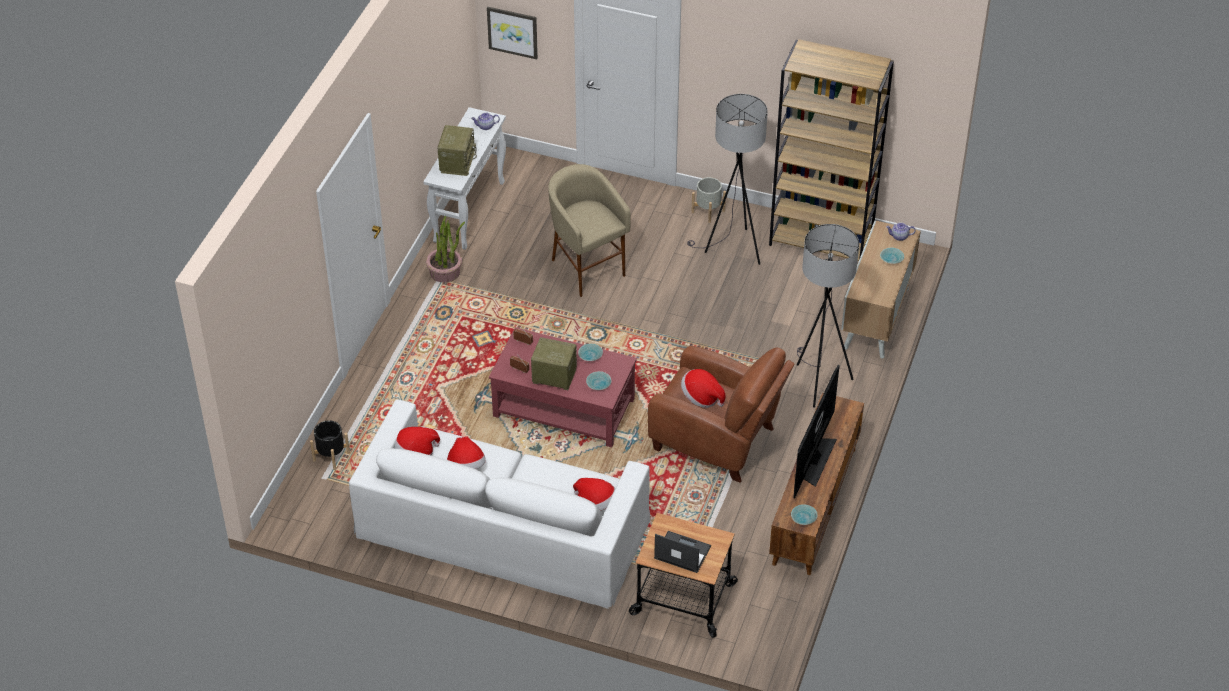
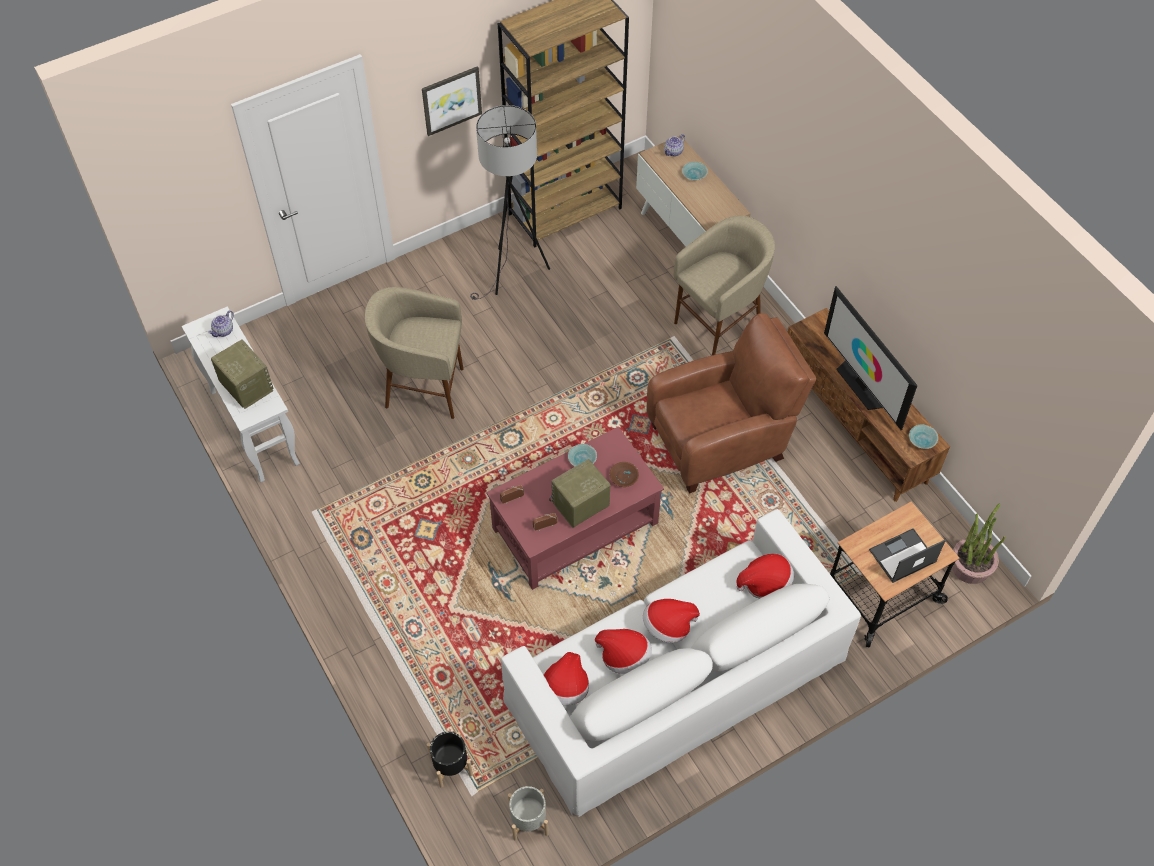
camera: 50 degrees left, 10 degrees up
(445, 272) = (309, 500): potted plant -> potted plant (970, 566)
(513, 32) = (176, 215): picture -> picture (451, 100)
(599, 385) = (624, 477): turquoise bowl -> brown bowl
(701, 397) = (709, 413): hat -> hat (668, 626)
(708, 211) = (450, 258): grey planter -> grey planter (529, 820)
(817, 381) = (719, 325): grey floor lamp -> beige stool

